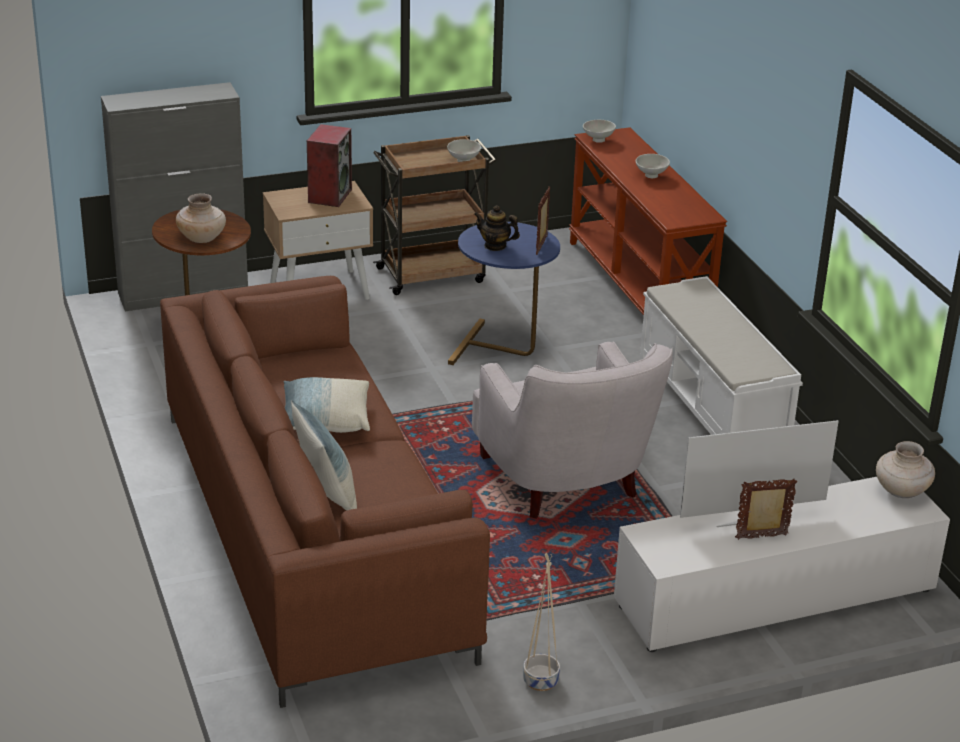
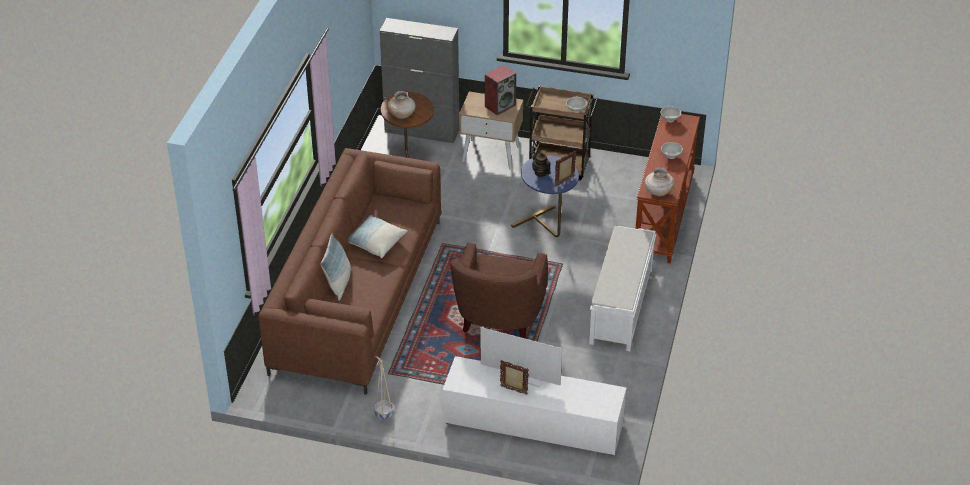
camera: 35 degrees right, 10 degrees up
(566, 483) = (499, 319): white armchair -> brown armchair
(901, 492) = (610, 397): beige vase -> beige vase (658, 192)

